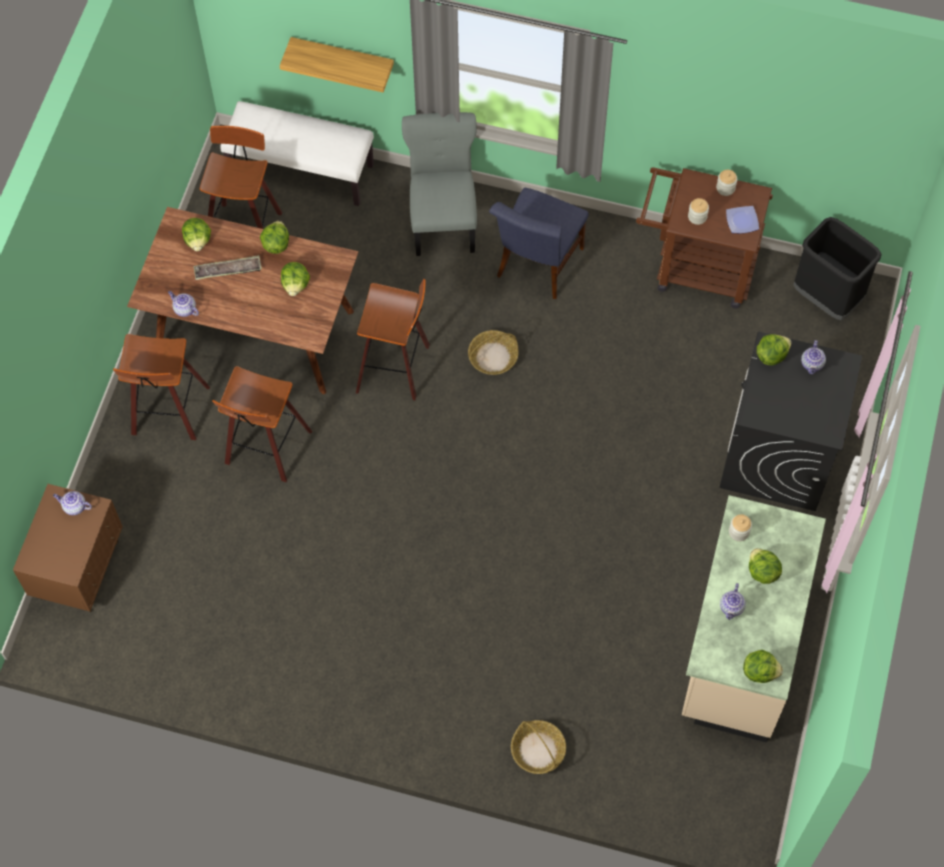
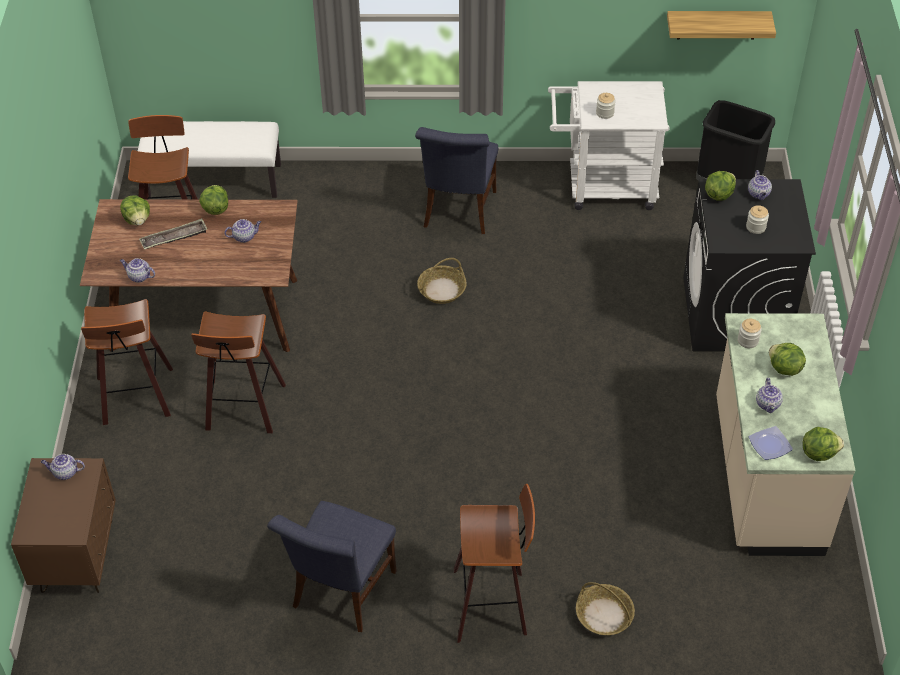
camera: 15 degrees left, 15 degrees down
(296, 285) = (244, 237): lettuce -> teapot
(305, 667) = (341, 594): none -> blue chair
(343, 58) = (243, 40): shelf -> shelf (717, 24)
(396, 366) = (351, 315): stool -> stool (492, 603)
(443, 220) = (360, 194): grey chair -> none
(695, 268) = (602, 187): brown cart -> white cart
(725, 188) = (621, 88): jar -> jar (756, 227)
(741, 221) = (646, 109): plate -> plate (769, 446)

